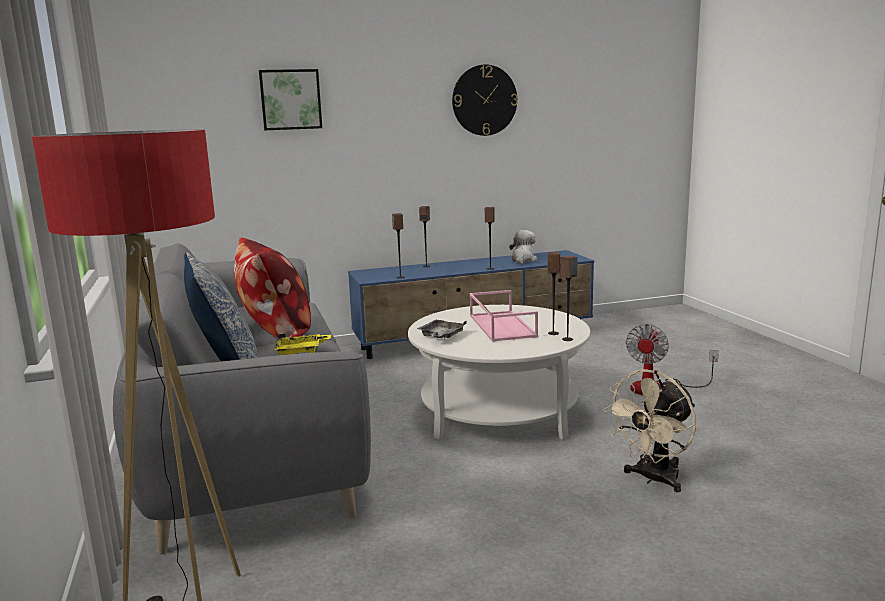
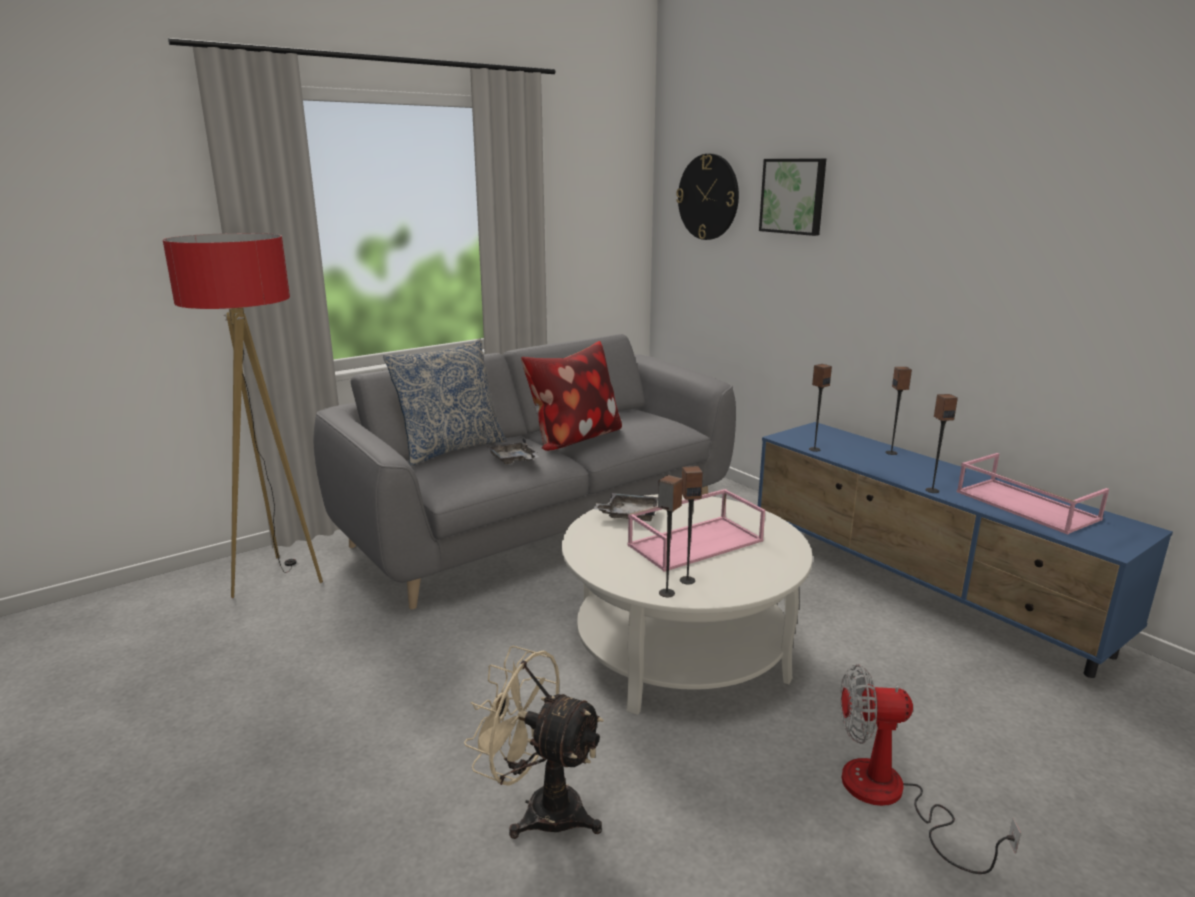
camera: 70 degrees right, 5 degrees up
(301, 351) = (514, 460): yellow tray -> grey tray
(484, 100) = (1059, 217): wall clock -> wall clock (708, 197)
(523, 260) = (1024, 505): plush toy -> pink tray

